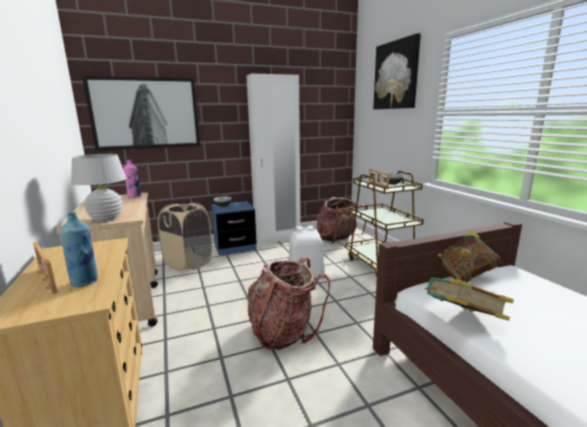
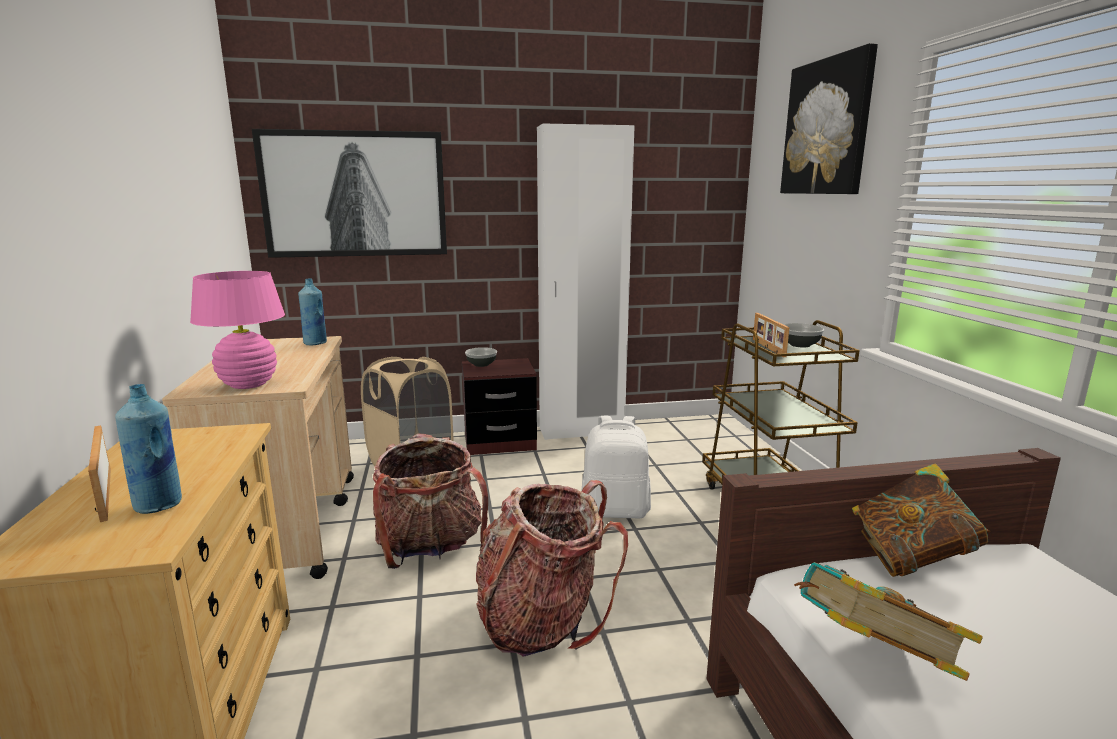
camera: 10 degrees right, 0 degrees up
(106, 219) = (248, 384): white table lamp -> pink table lamp
(134, 196) = (315, 343): pink bottle -> blue bottle
(235, 247) = (499, 442): blue nightstand -> brown nightstand
(338, 239) = (696, 442): backpack -> backpack (430, 549)

